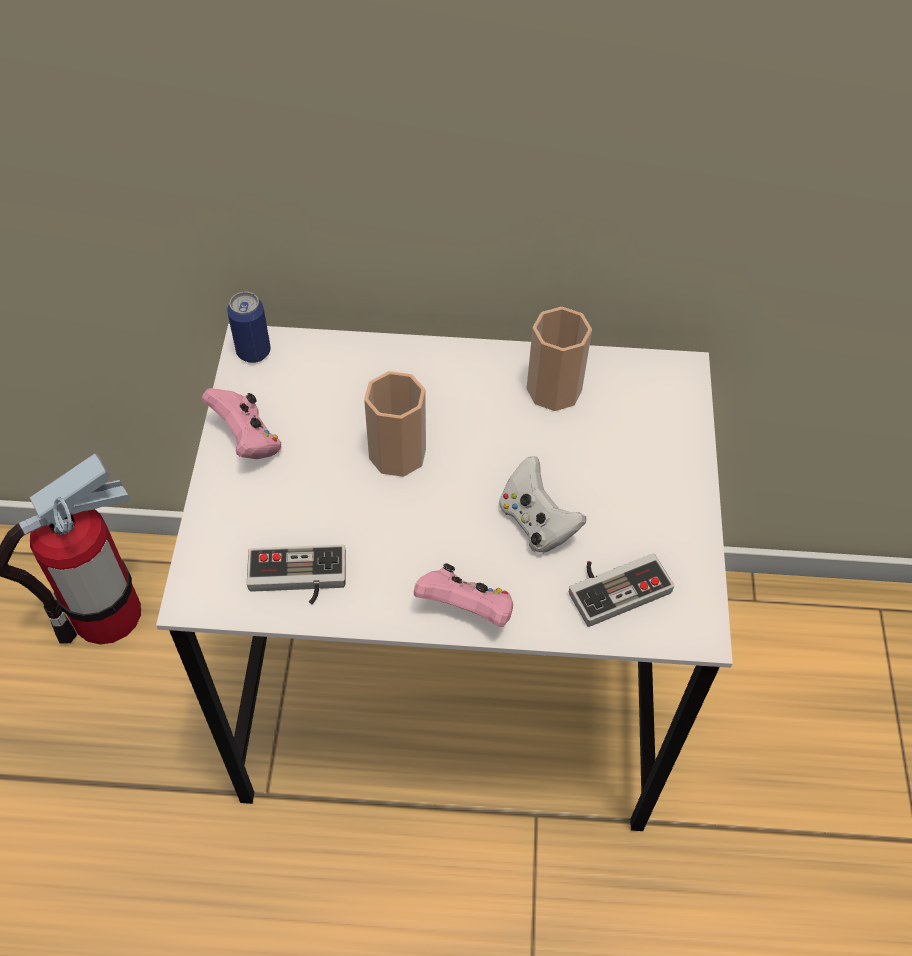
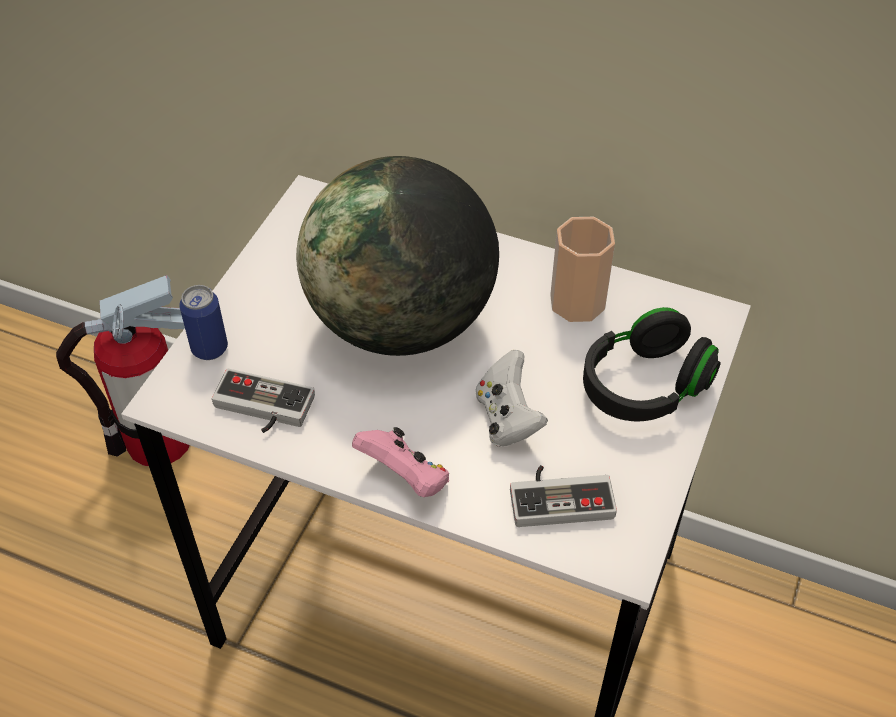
camera: 20 degrees right, 5 degrees down
(247, 440) = (271, 277): pink game controller -> none
(253, 352) = (309, 204): can -> can (209, 348)
(397, 454) = (401, 323): cup -> globe
(646, 456) = (644, 386): none -> black headphones

